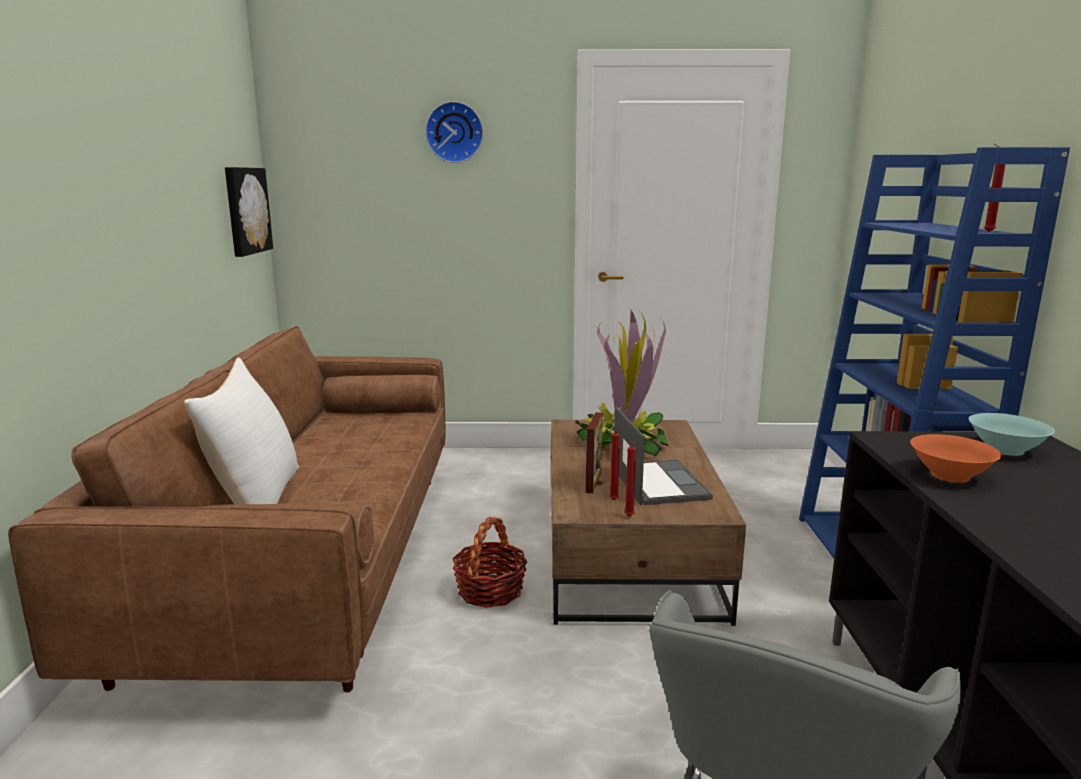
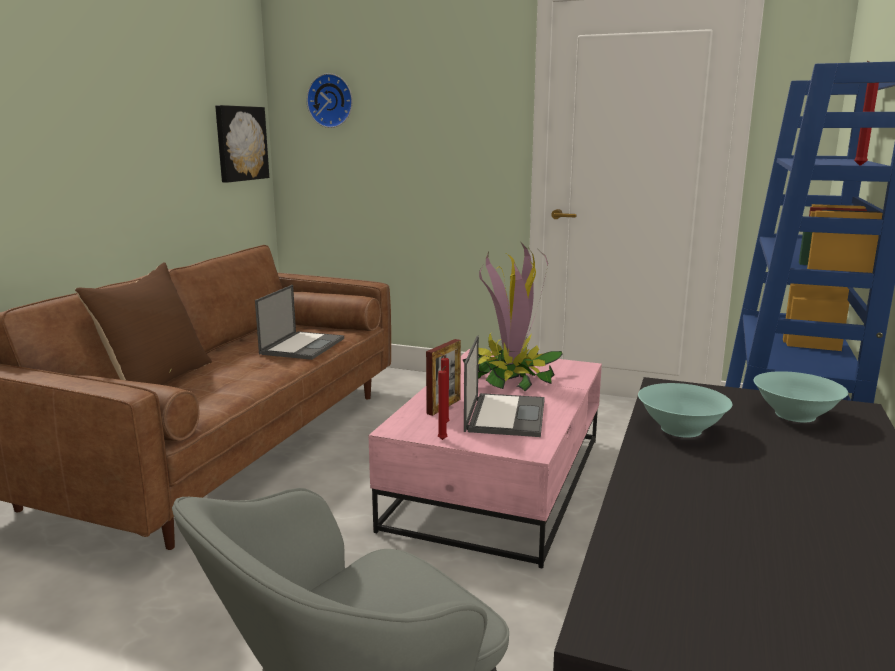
camera: 20 degrees right, 0 degrees up
(257, 500) = (157, 382): white pillow -> brown pillow
(384, 436) = (303, 346): none -> laptop
(454, 132) = (423, 72): wall clock -> wall clock (331, 101)
(490, 590) = (344, 494): basket -> none
(626, 548) = (498, 480): brown coffee table -> pink coffee table
(951, 475) = (681, 430): orange bowl -> turquoise bowl

